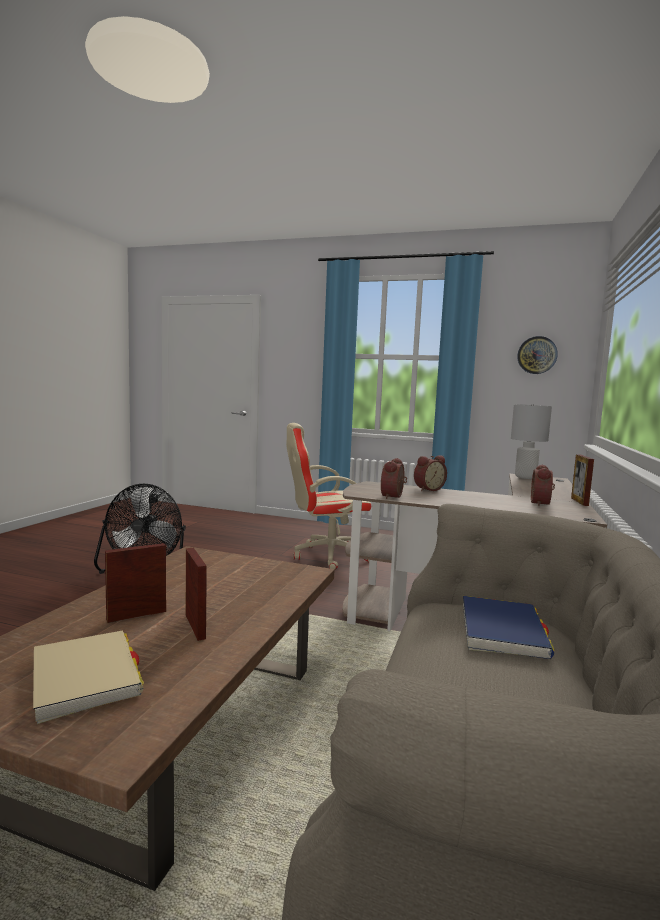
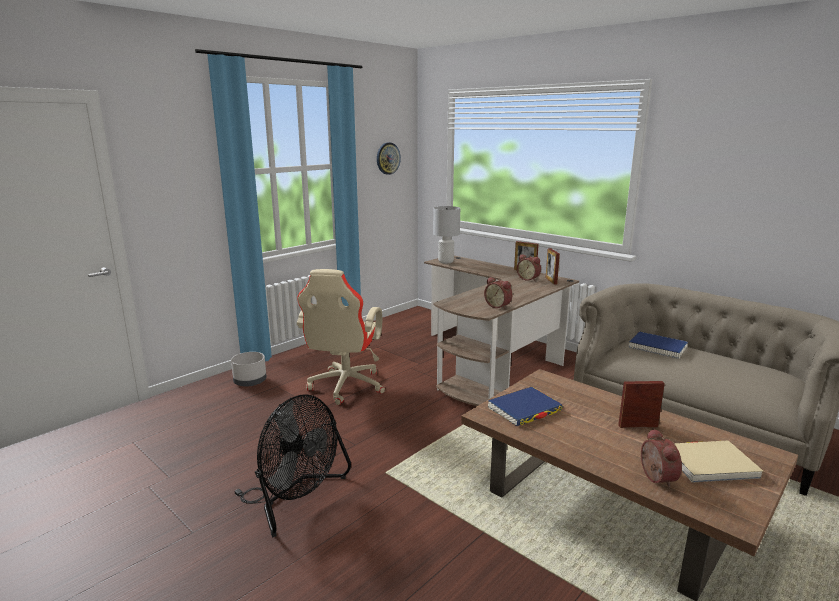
camera: 65 degrees left, 10 degrees up
(136, 615) = (620, 445): picture frame -> picture frame (551, 281)
(212, 567) = (524, 409): none -> blue book
(303, 529) = (250, 381): none -> grey planter
(428, 489) = (475, 293): alarm clock -> alarm clock (655, 478)

